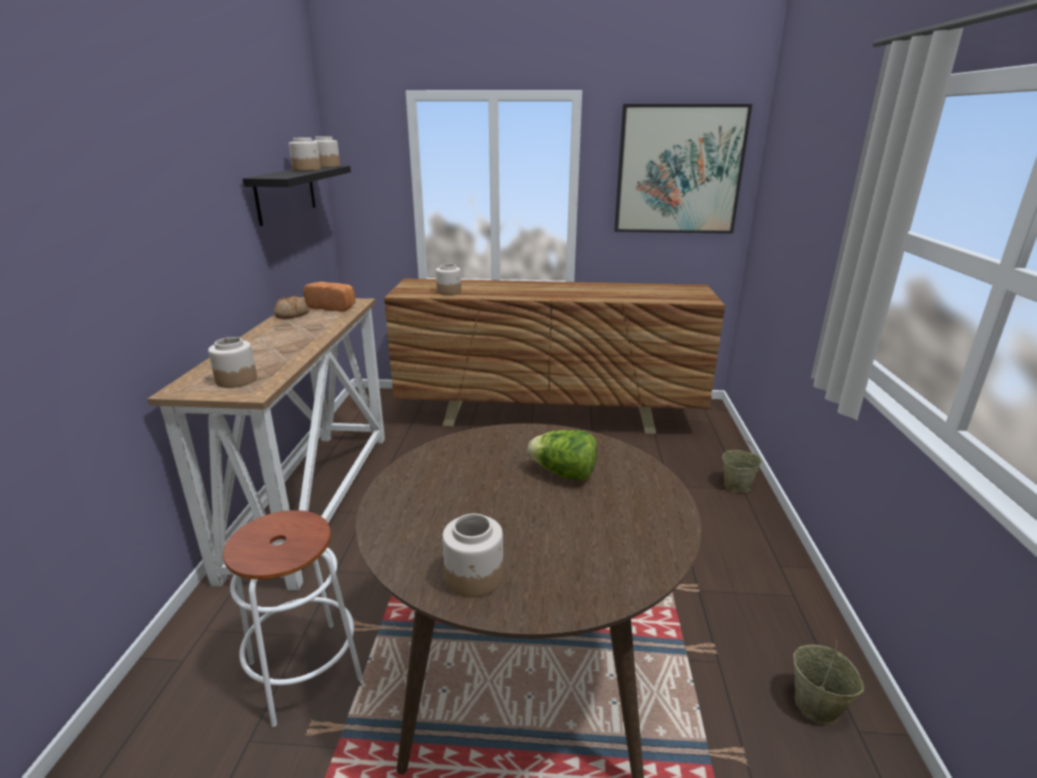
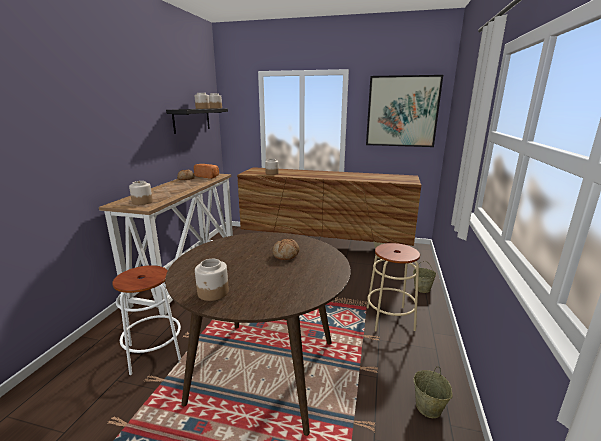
camera: 10 degrees right, 5 degrees down
(563, 474) = (286, 255): lettuce -> bread
(703, 547) = (390, 318): none -> beige stool

